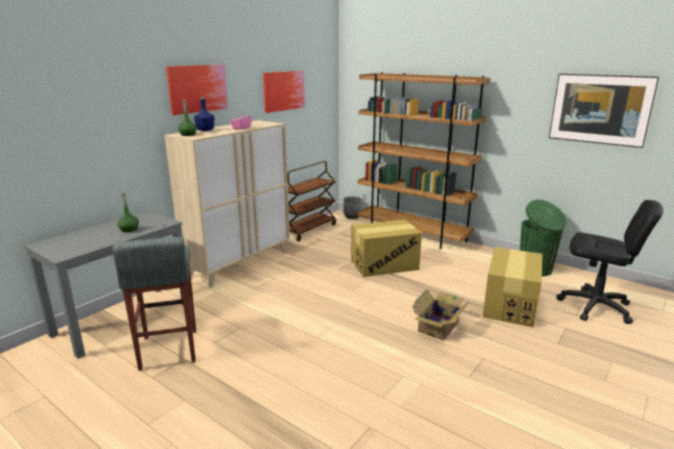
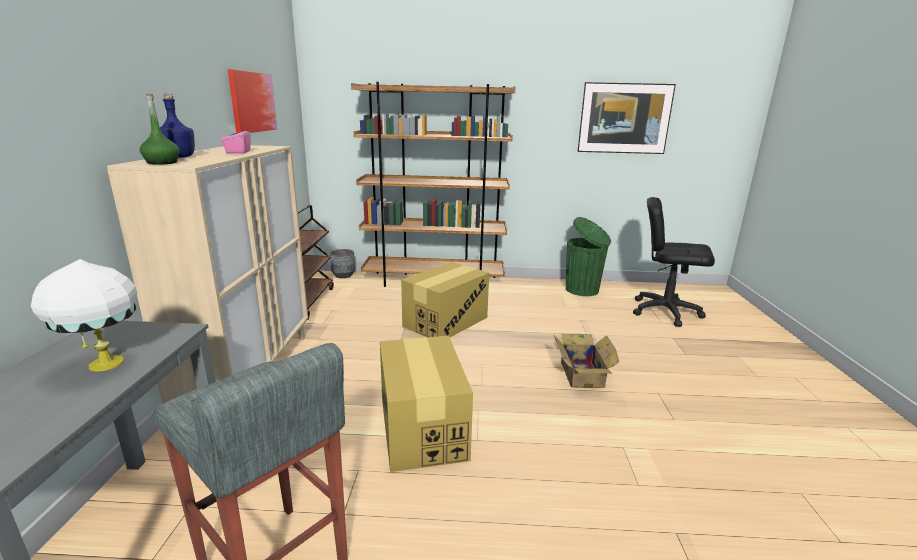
camera: 35 degrees left, 0 degrees up
(129, 229) = (104, 364): green bottle -> white table lamp
(198, 88) = (146, 81): picture -> none
(510, 305) = (607, 329): cardboard box -> cardboard box (422, 427)
(595, 307) = (665, 311): black office chair -> black office chair turned 150 degrees counterclockwise

